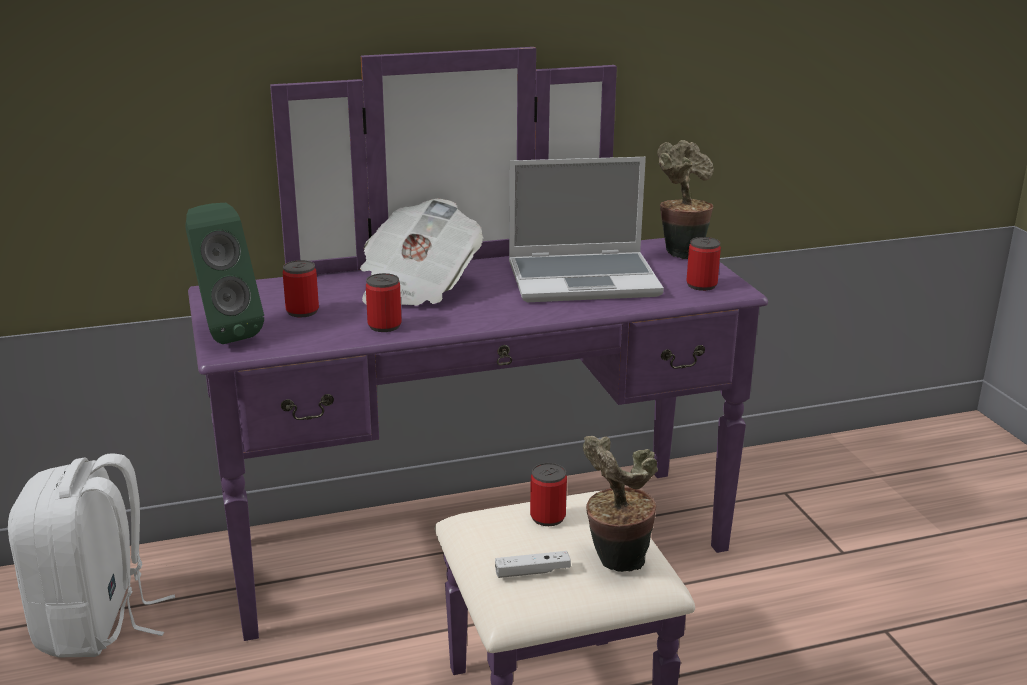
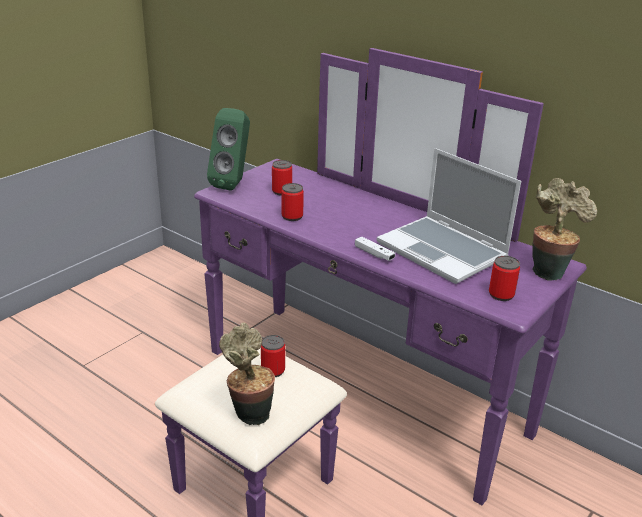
camera: 55 degrees right, 5 degrees up
(96, 624) = (187, 306): white backpack -> none
(416, 287) = (354, 207): newspaper -> none
(532, 571) = (214, 385): white game controller -> white game controller (374, 254)

